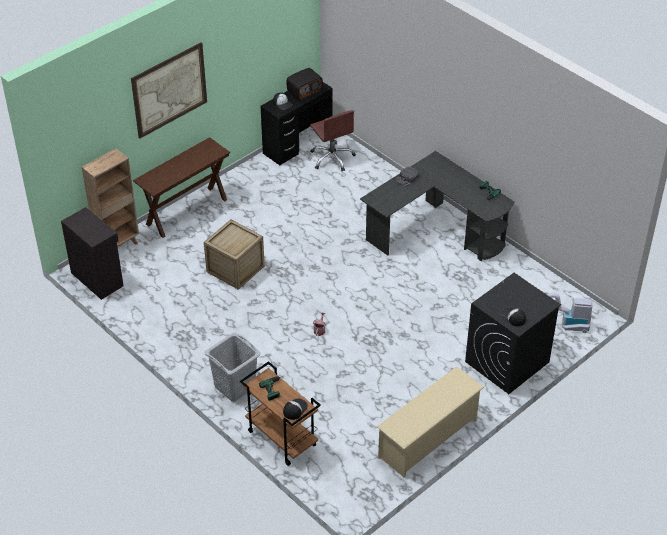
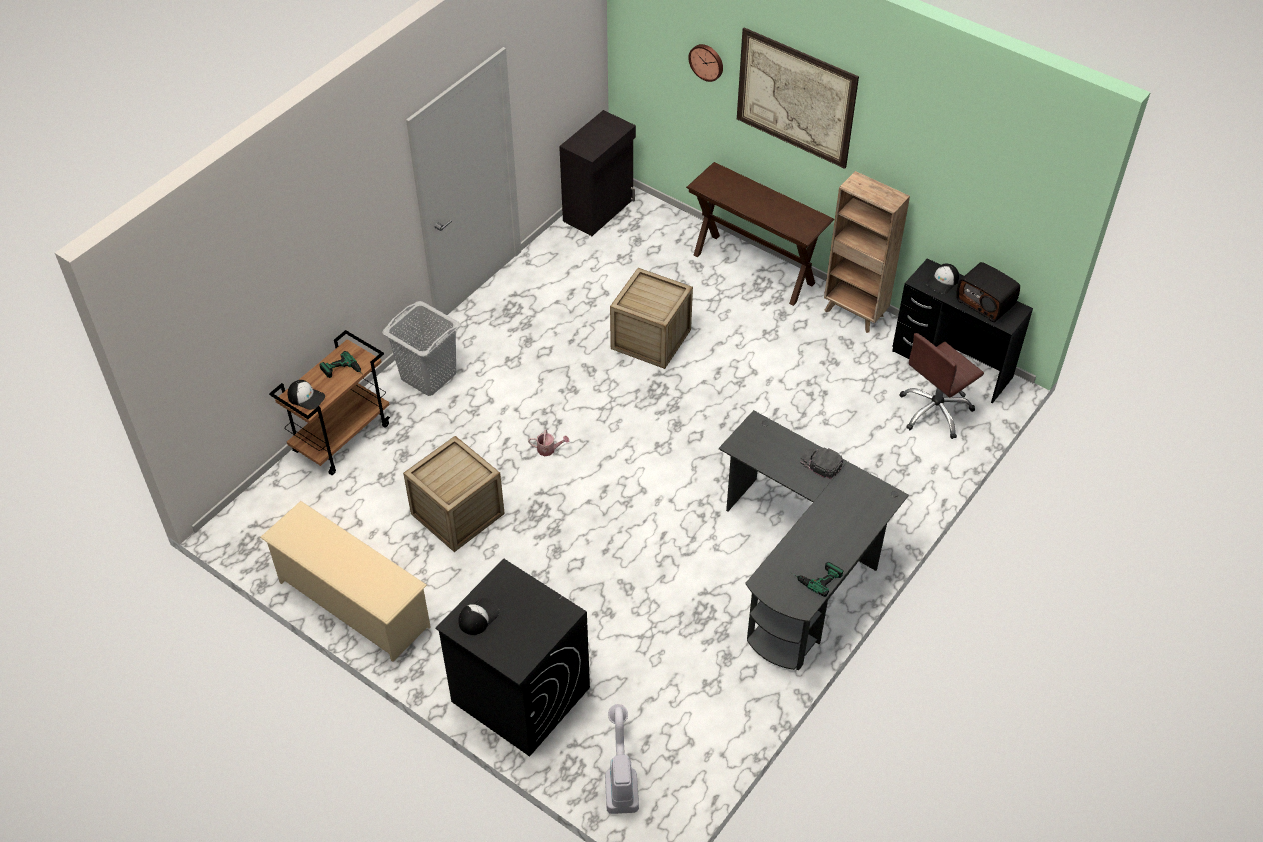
camera: 80 degrees right, 5 degrees up
(112, 122) = (707, 61): none -> wall clock
(118, 246) = (665, 217): brown bookcase -> brown bookcase (855, 314)
(364, 380) = (457, 514): none -> crate

